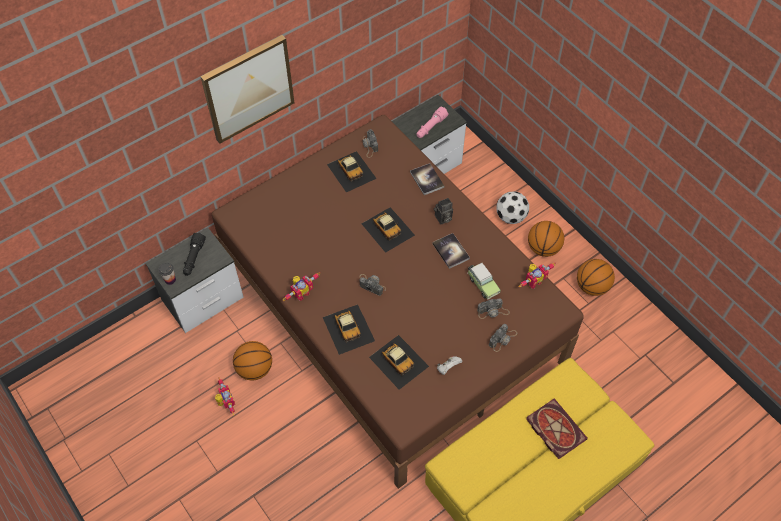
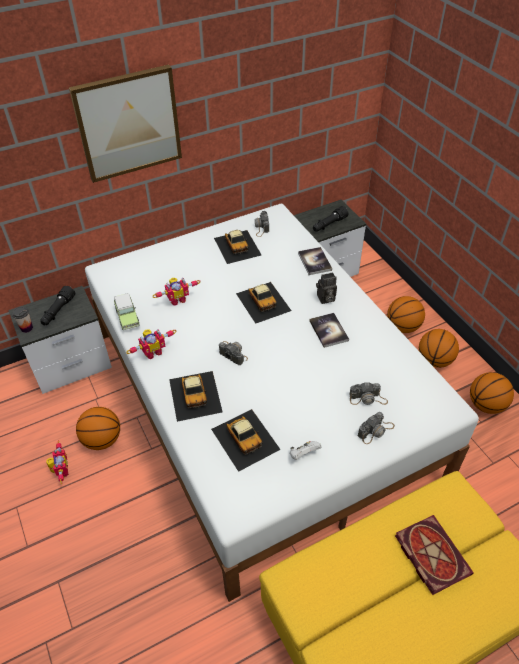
camera: 10 degrees right, 10 degrees down
(391, 311) = (261, 400): brown bed -> white bed
(431, 127) = (329, 224): pink flashlight -> black flashlight
(482, 284) = (359, 368): toy car -> toy car (127, 317)
(511, 217) = (403, 327): football -> basketball
(533, 281) = (420, 372): toy robot -> toy robot (177, 299)

